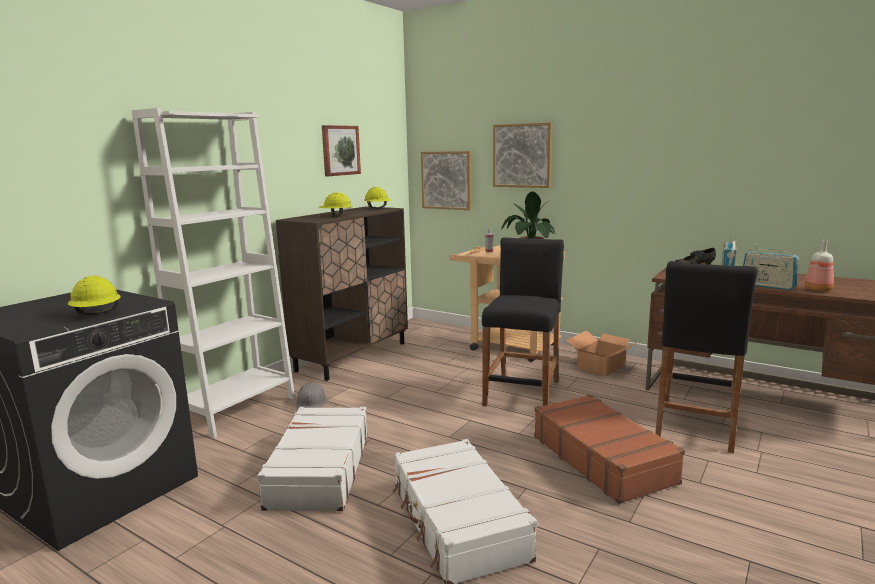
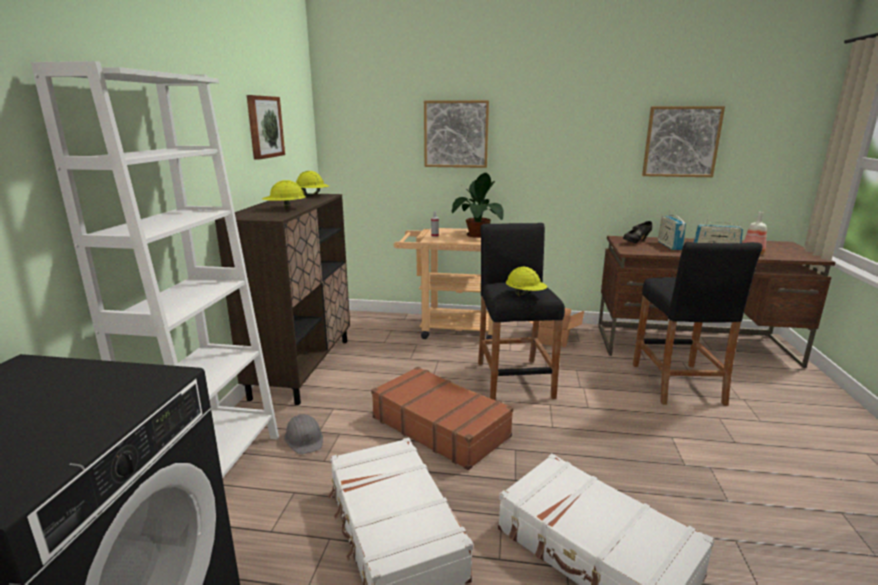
camera: 25 degrees left, 5 degrees up
(97, 314) = (99, 418): yellow hard hat -> yellow hard hat (525, 295)
(447, 180) = (367, 160): picture -> picture (681, 142)
(602, 459) = (645, 437): brown suitcase -> brown suitcase (440, 426)

